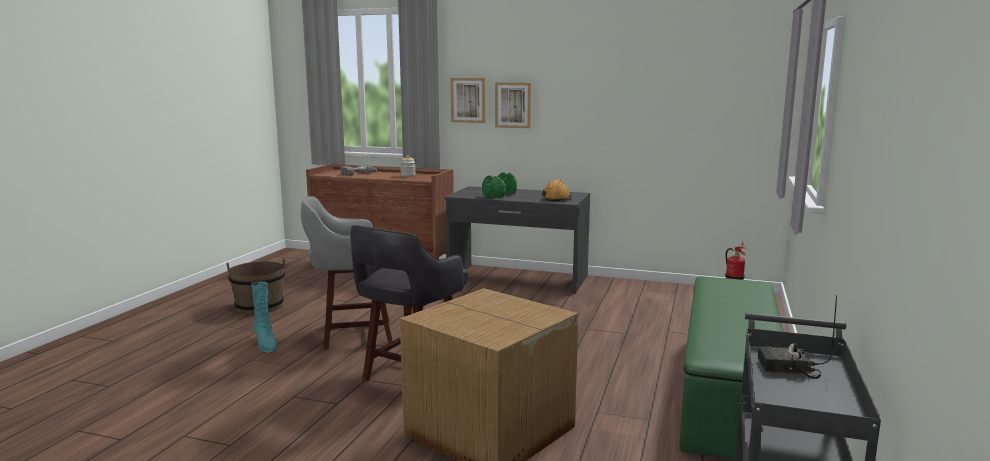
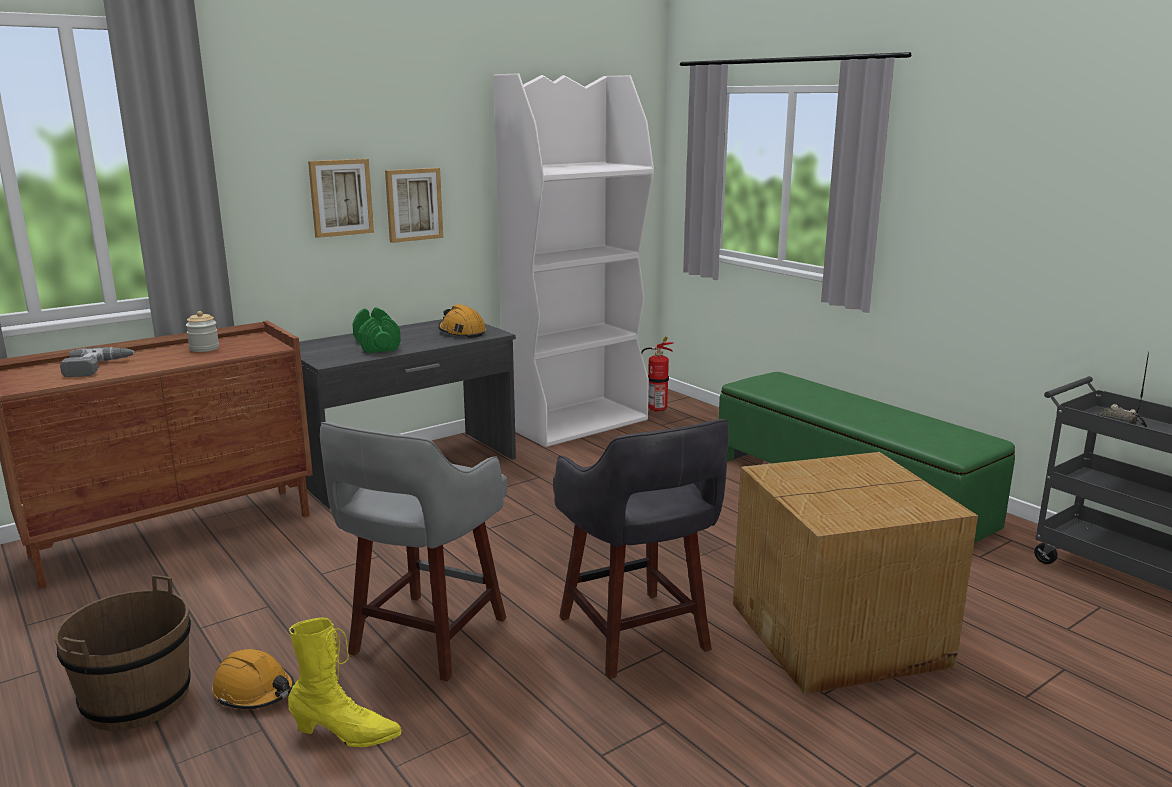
camera: 55 degrees left, 5 degrees up
(266, 344) = (346, 735): turquoise boot -> yellow boot
(281, 321) = (254, 692): none -> orange hard hat
(468, 100) = (261, 195): picture -> picture (413, 204)
(659, 291) = (576, 422): none -> white bookcase

